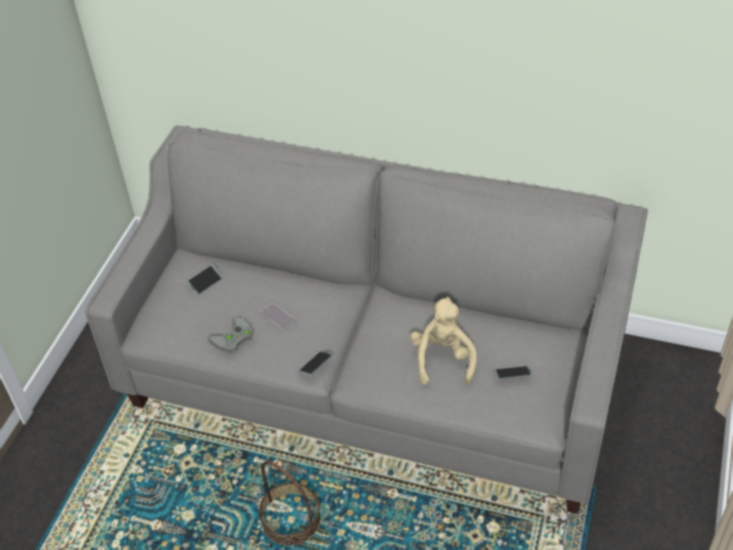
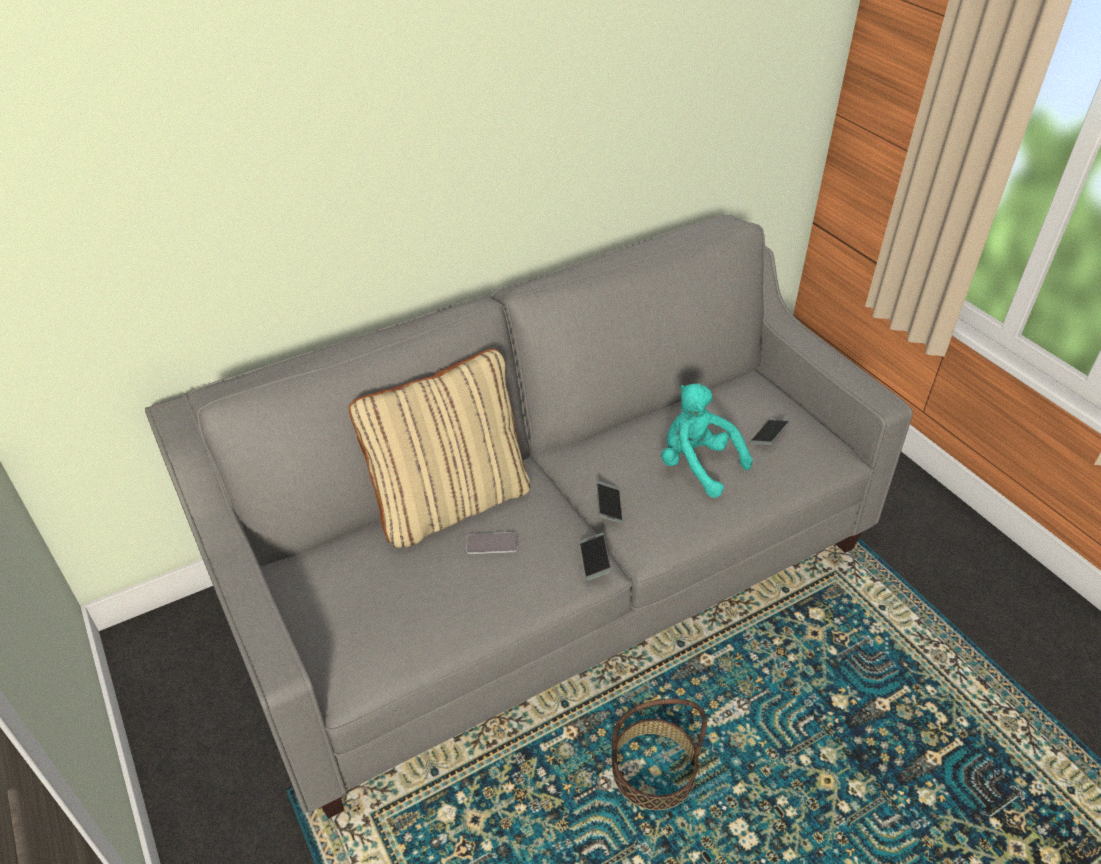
camera: 50 degrees left, 5 degrees down
(205, 282) = (357, 570): phone -> phone (609, 505)
(232, 339) = (473, 602): grey game controller -> none
(289, 280) = (450, 502): none -> beige pillow
(443, 359) = (697, 465): beige plush toy -> turquoise plush toy

